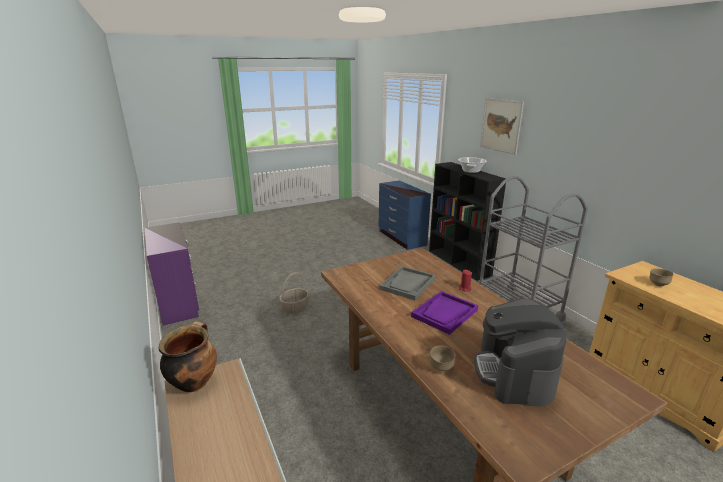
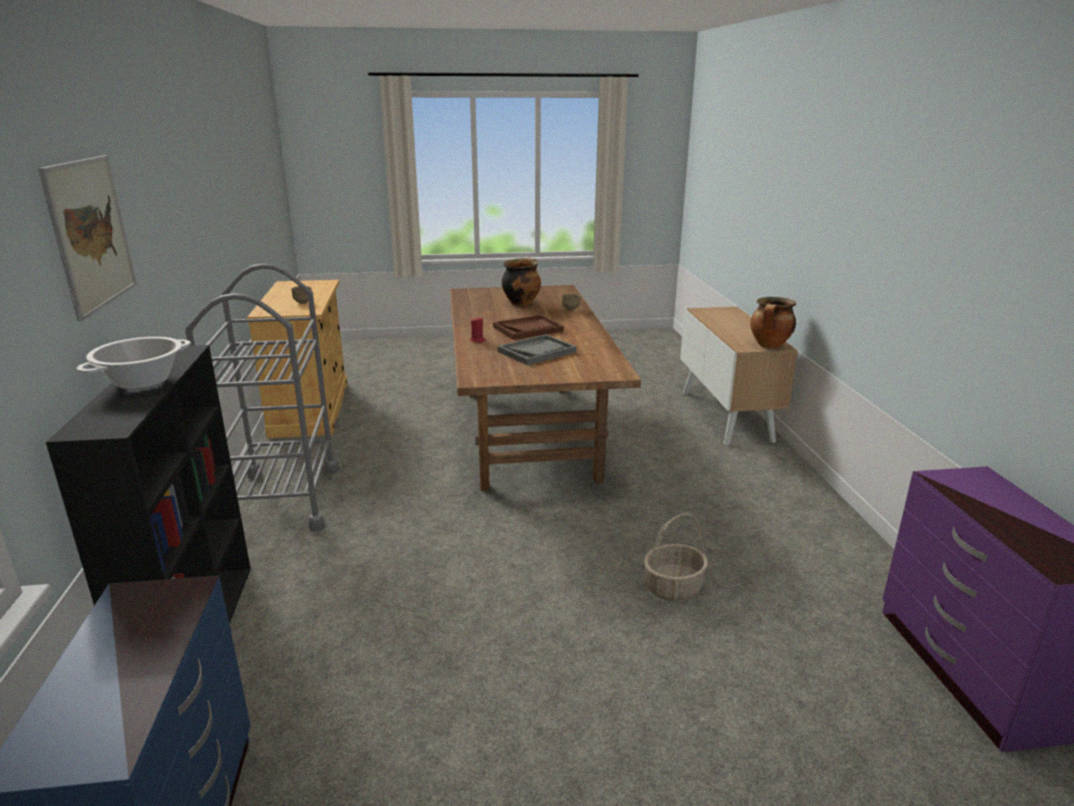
camera: 160 degrees left, 0 degrees up
(444, 313) = (528, 329): purple tray -> brown tray
(514, 373) = (521, 303): coffee machine -> cooking pot

